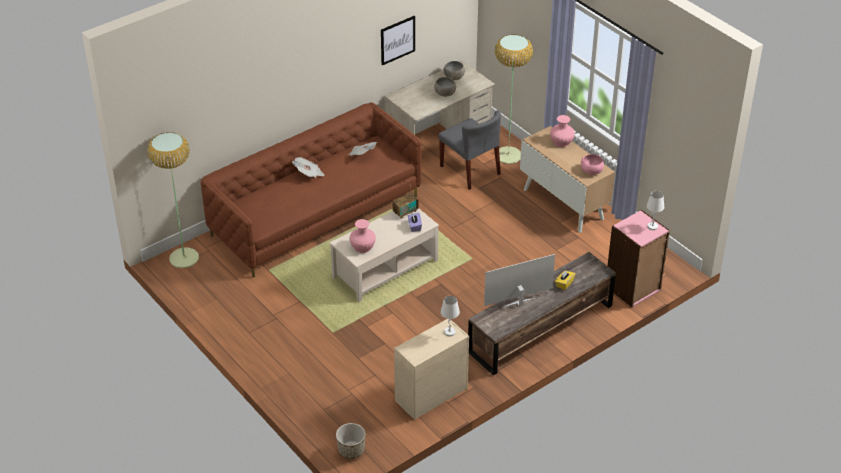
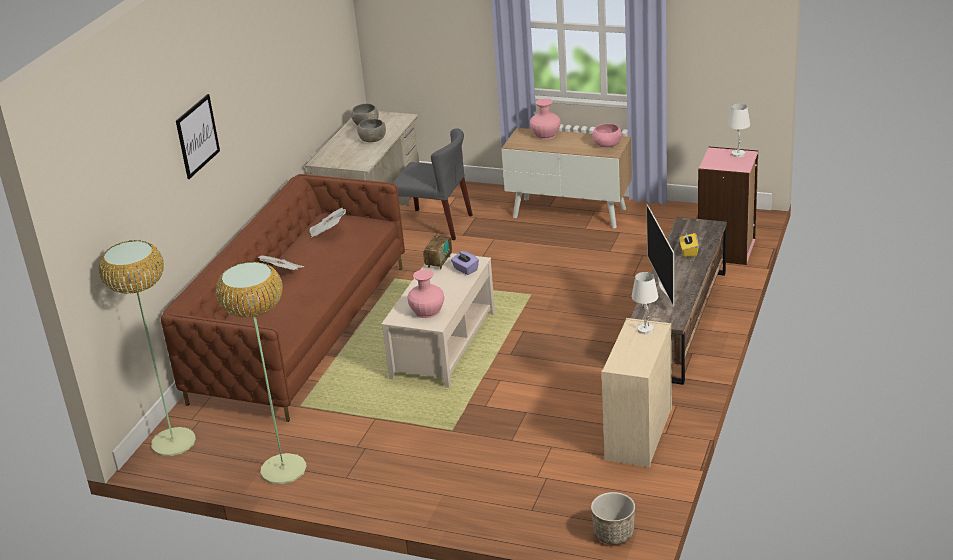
camera: 30 degrees left, 10 degrees down
(397, 40) = (303, 83): picture -> picture (197, 136)
(508, 155) = (461, 197): floor lamp -> floor lamp (283, 469)
(519, 303) = (664, 287): television -> television turned 45 degrees counterclockwise

